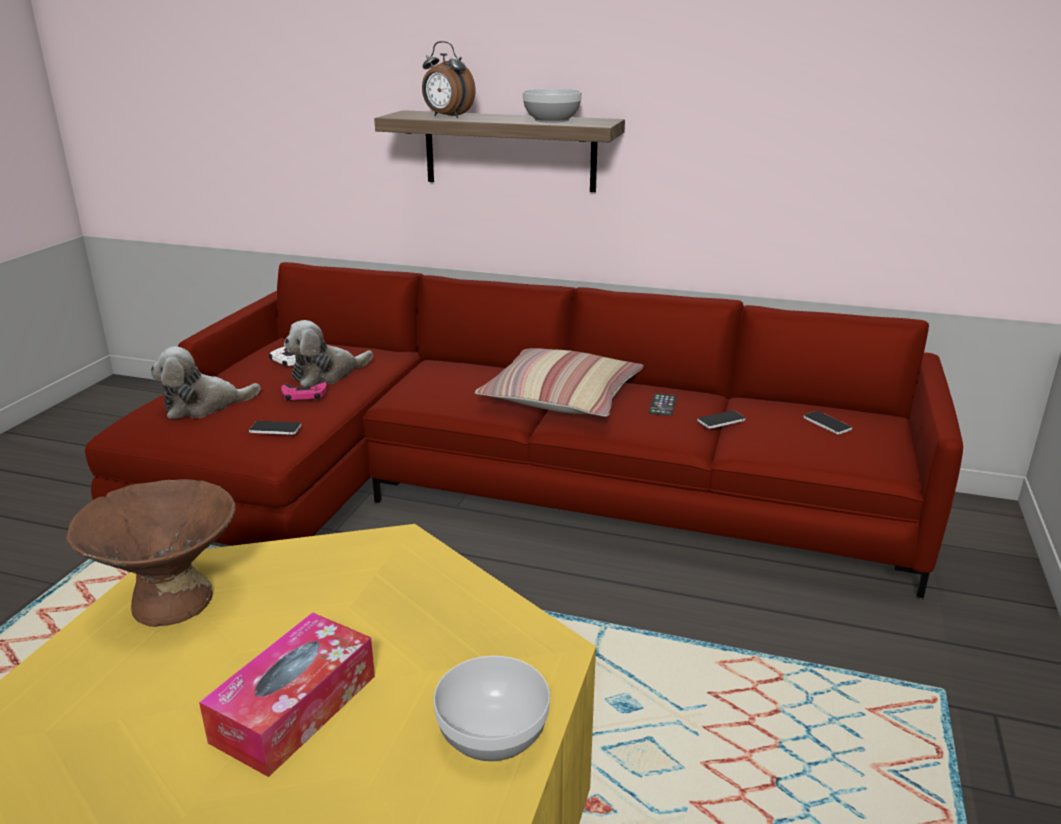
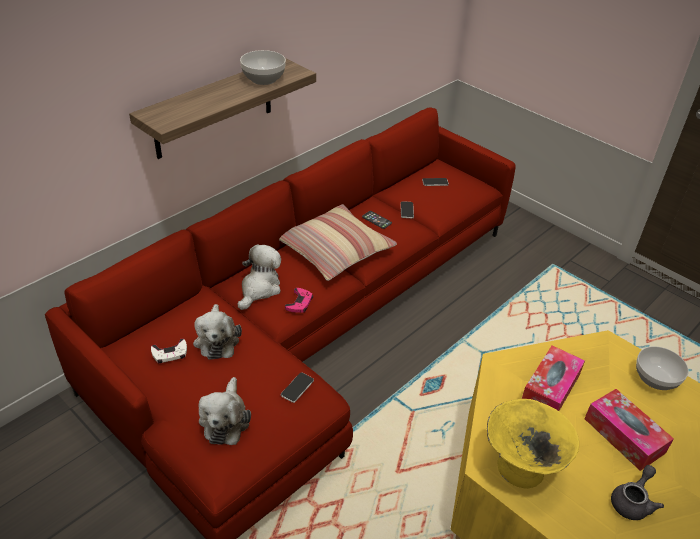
camera: 65 degrees left, 15 degrees up
(125, 742) = (632, 501): none -> grey teapot
(172, 601) = (520, 469): brown bowl -> yellow bowl
(304, 395) = (251, 360): pink game controller -> pink game controller (299, 303)
(374, 600) = (550, 388): none -> tissue box
(437, 376) = (259, 288): none -> plush toy
(447, 117) = (199, 107): alarm clock -> none

